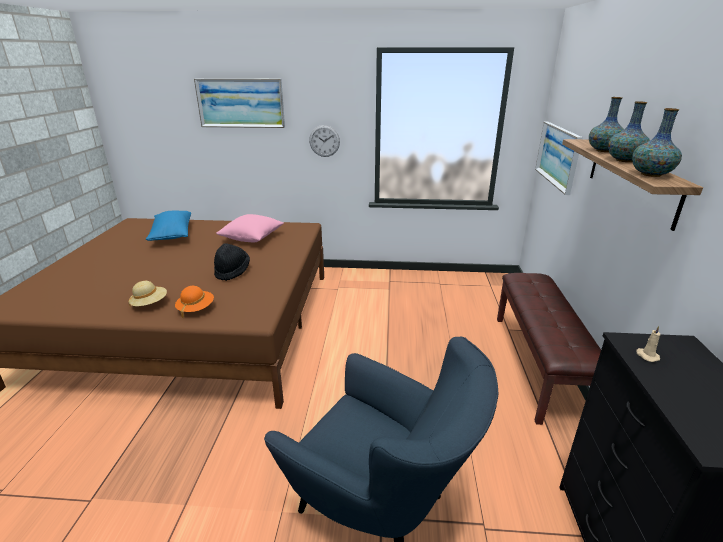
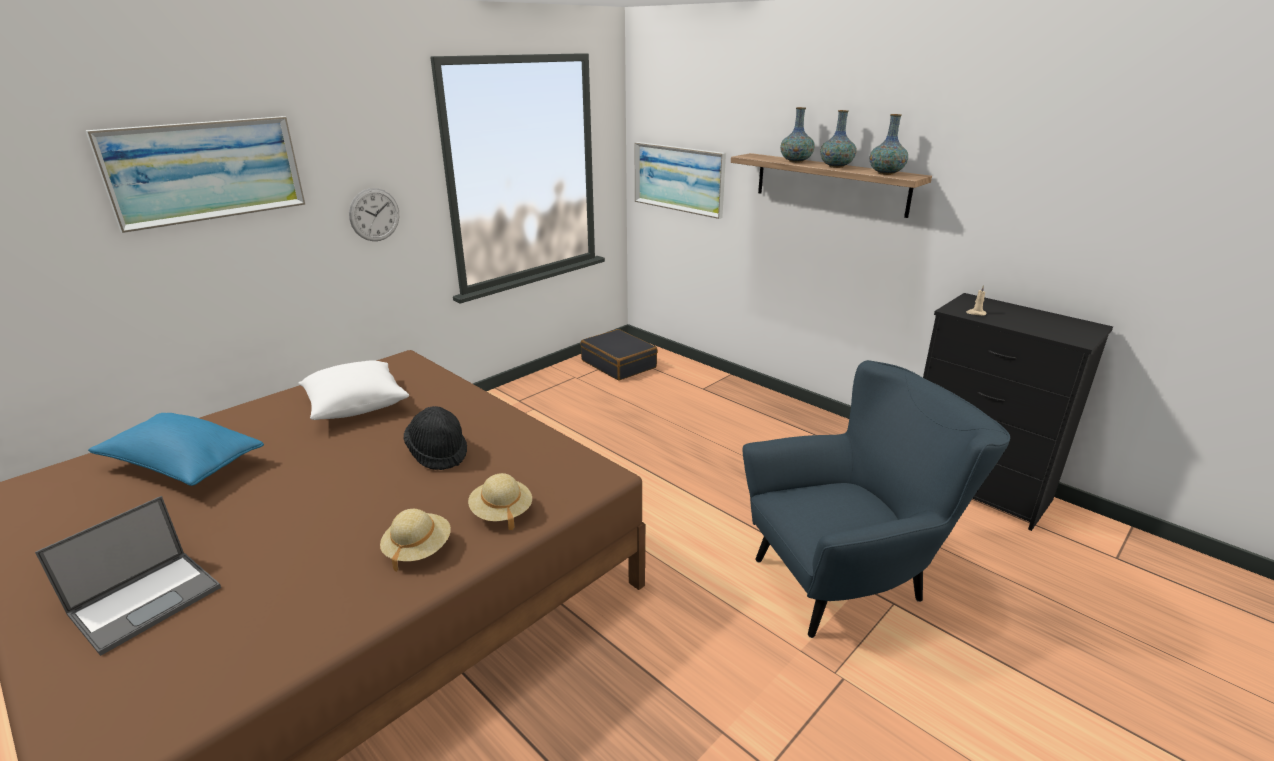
camera: 50 degrees left, 0 degrees up
(84, 272) = (147, 599): none -> laptop
(196, 309) = (501, 512): orange hat -> beige hat
(252, 238) = (356, 405): pink pillow -> white pillow
(478, 288) = (619, 364): none -> black suitcase
(538, 365) = (766, 404): brown bench -> none

